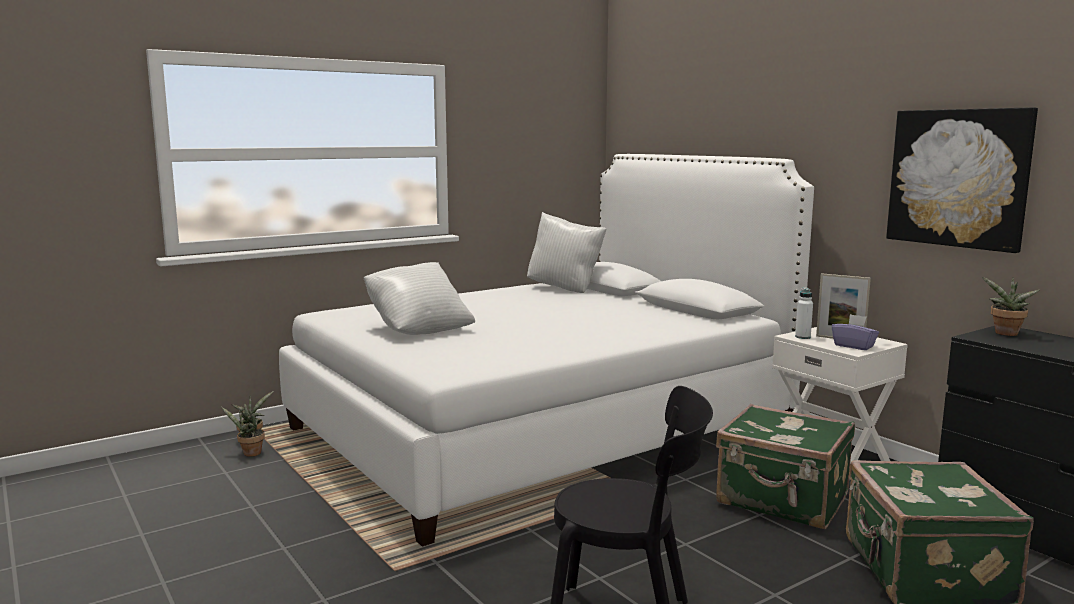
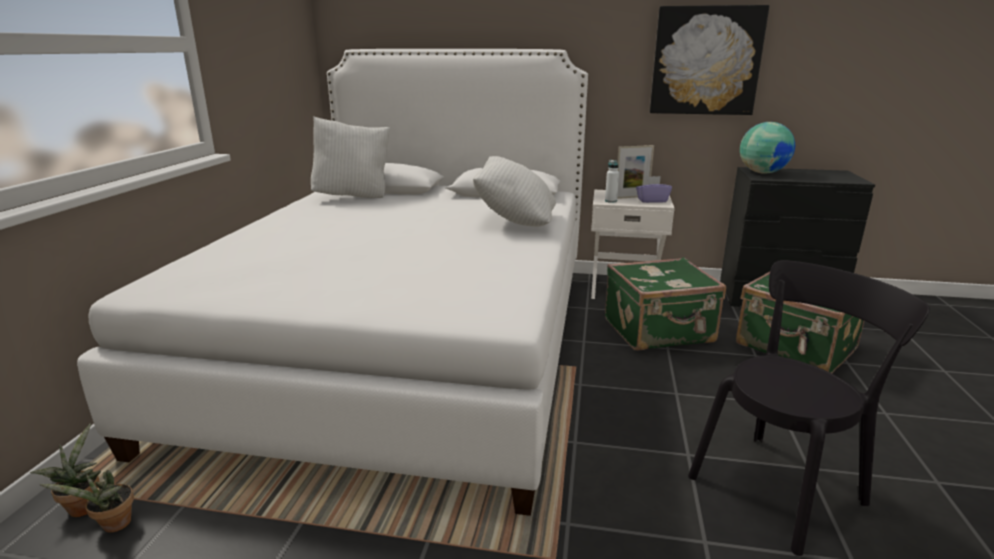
camera: 45 degrees left, 10 degrees up
(418, 329) = (333, 275): white pillow -> white pillow (515, 222)
(1005, 334) = (762, 172): potted plant -> globe

